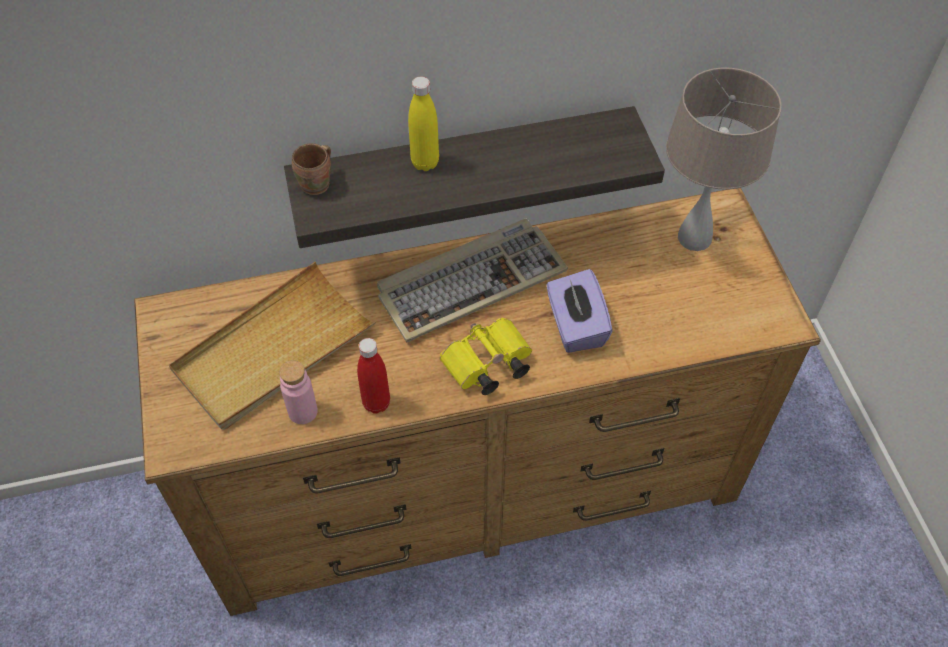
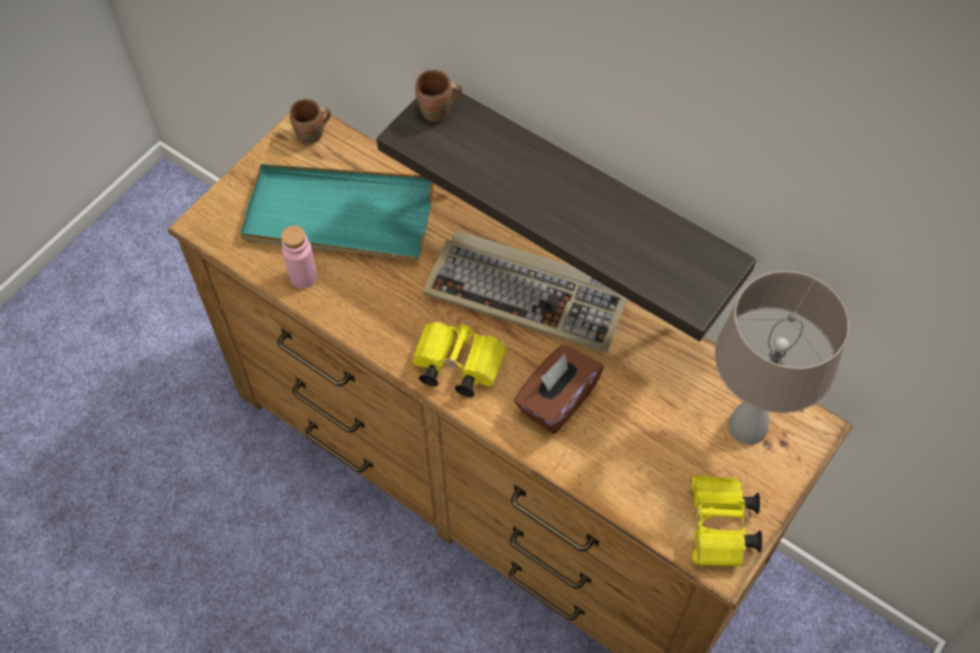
camera: 50 degrees right, 5 degrees up
(177, 316) = (312, 135): none -> brown mug
(273, 350) = (338, 216): beige tray -> turquoise tray
(376, 403) = (353, 317): red bottle -> none
(425, 163) = (530, 161): yellow bottle -> none
(575, 326) = (556, 400): purple tissue box -> brown tissue box
(758, 307) = (720, 530): none -> yellow binoculars

